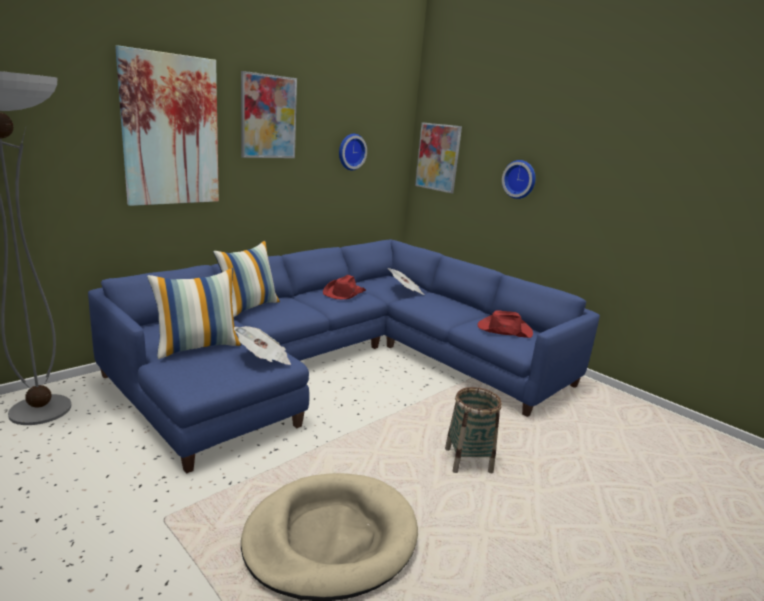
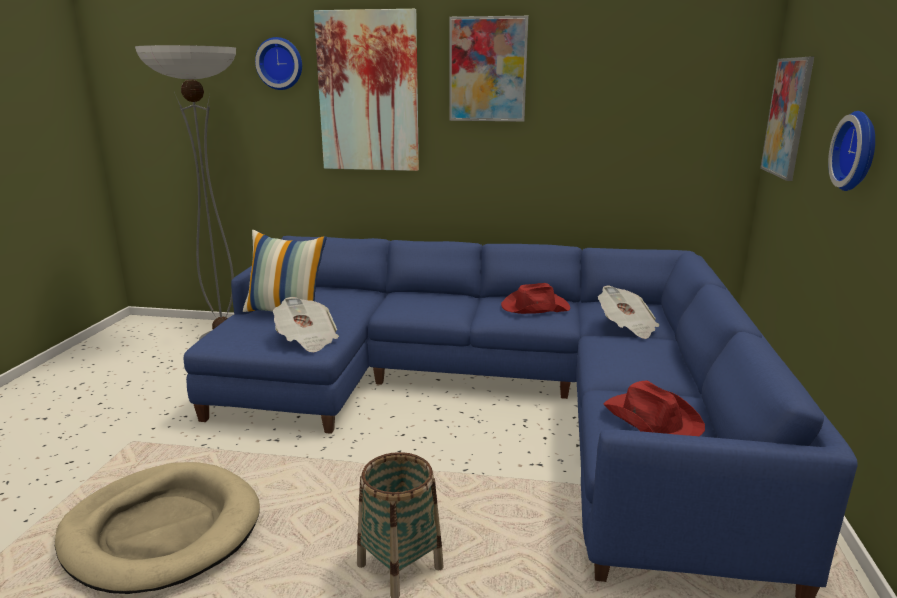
camera: 55 degrees right, 0 degrees up
(249, 307) = (406, 294): pillow -> none
(350, 151) = (627, 112): wall clock -> wall clock (280, 63)

